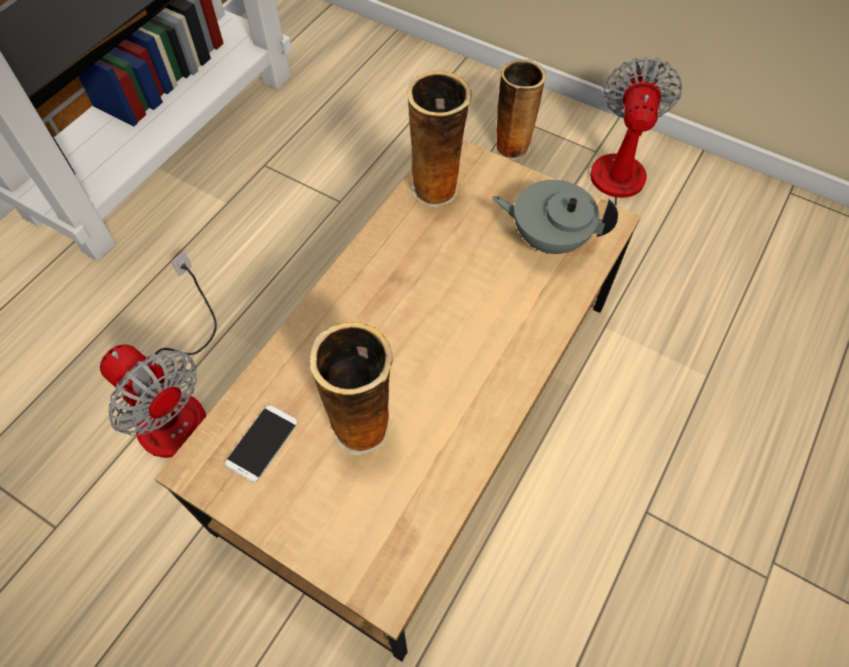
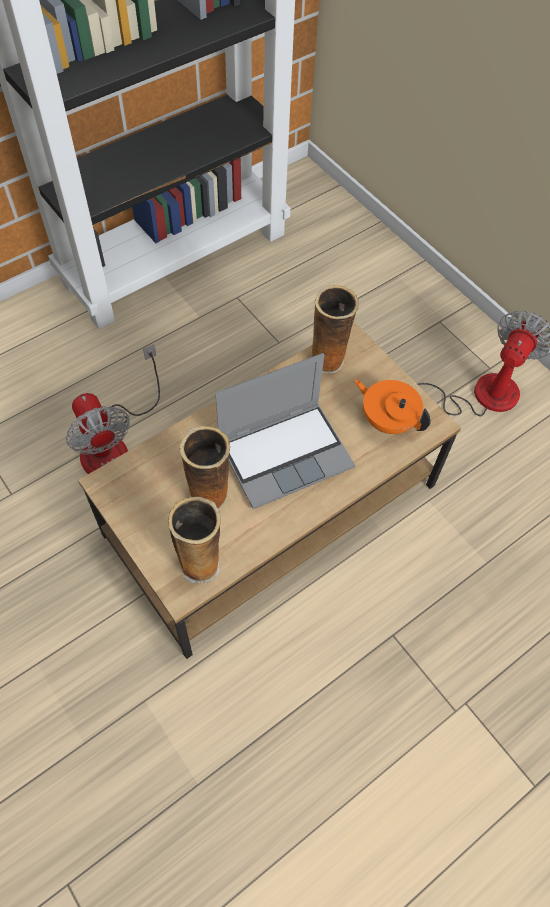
camera: 20 degrees right, 0 degrees up
(262, 443) = (147, 483): phone -> none
(440, 328) = (286, 453): none -> laptop
(512, 146) = (426, 343): vase -> vase (201, 563)
(548, 238) = (387, 420): grey teapot -> orange teapot

